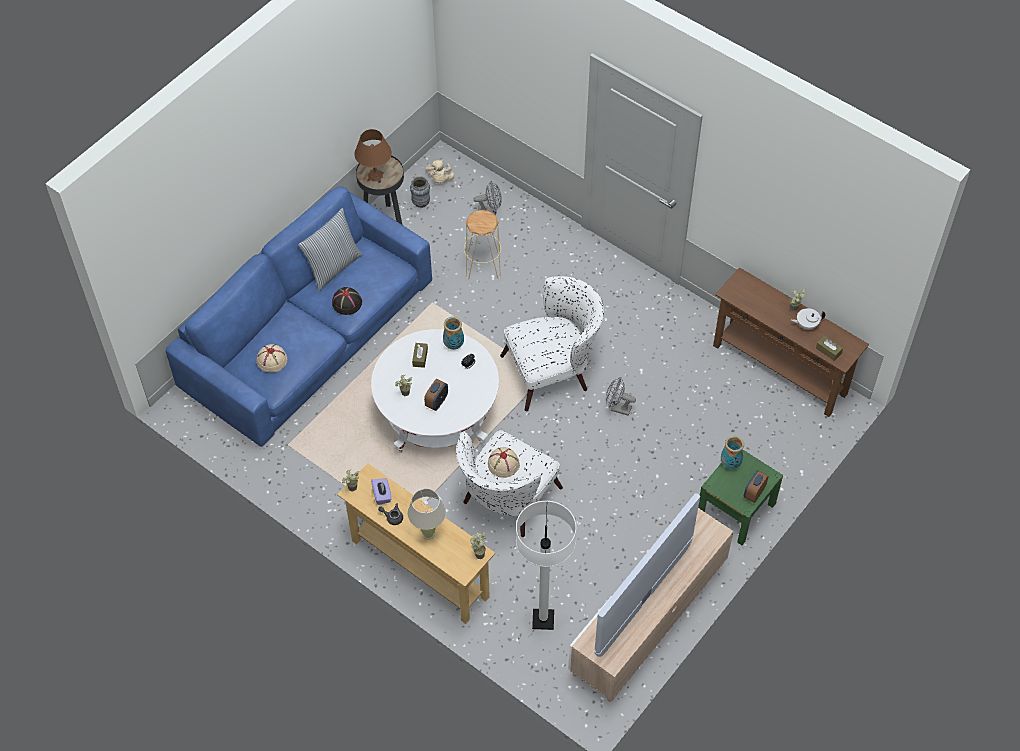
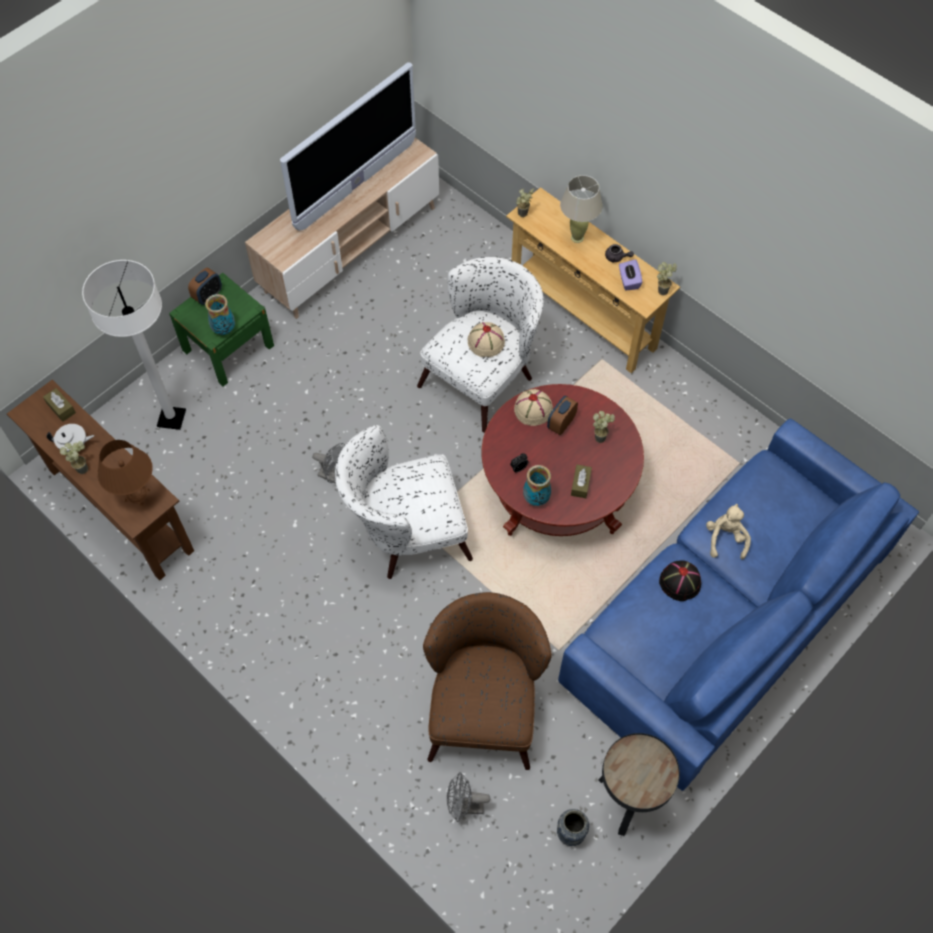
camera: 175 degrees left, 5 degrees up
(271, 360) = (774, 504): beige hat -> beige hat (533, 409)
(333, 267) = (702, 649): pillow -> none
(375, 177) = (647, 763): brown table lamp -> brown table lamp (137, 495)
(437, 413) = (557, 488): white coffee table -> red coffee table
(440, 179) = (538, 881): beige plush toy -> beige plush toy (725, 538)
(482, 265) = (484, 706): beige stool -> brown armchair
(543, 620) = (457, 257): white floor lamp -> white floor lamp (171, 418)

